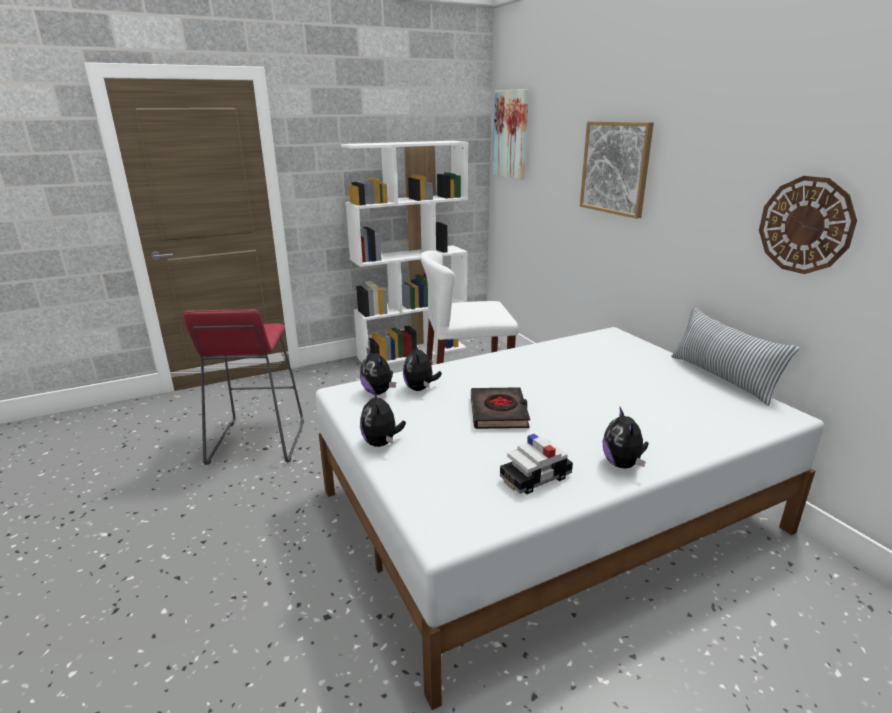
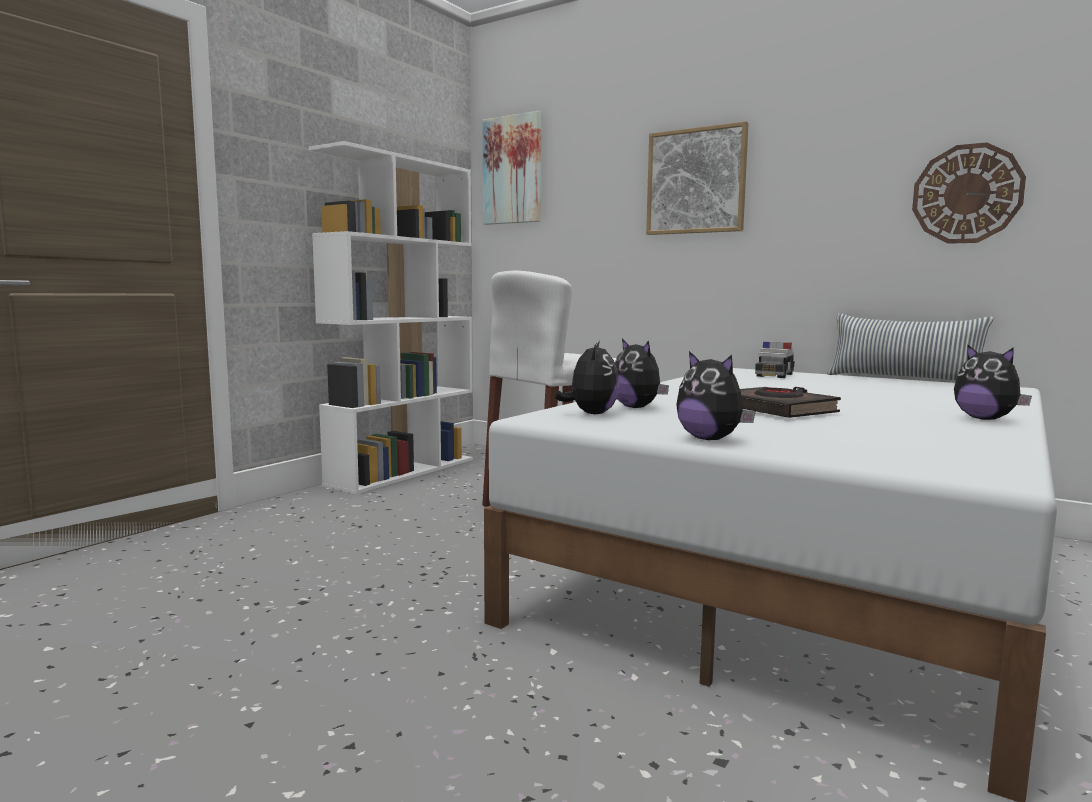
camera: 30 degrees left, 15 degrees down
(257, 442) = (276, 598): red stool -> none
(378, 392) = (590, 414): plush toy -> plush toy turned 105 degrees counterclockwise
(535, 478) = (943, 435): toy car -> toy car (774, 375)

